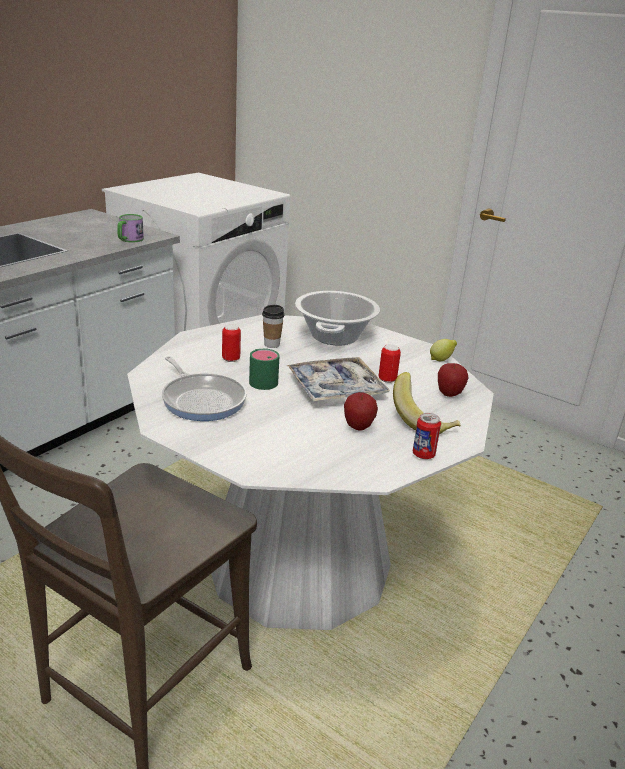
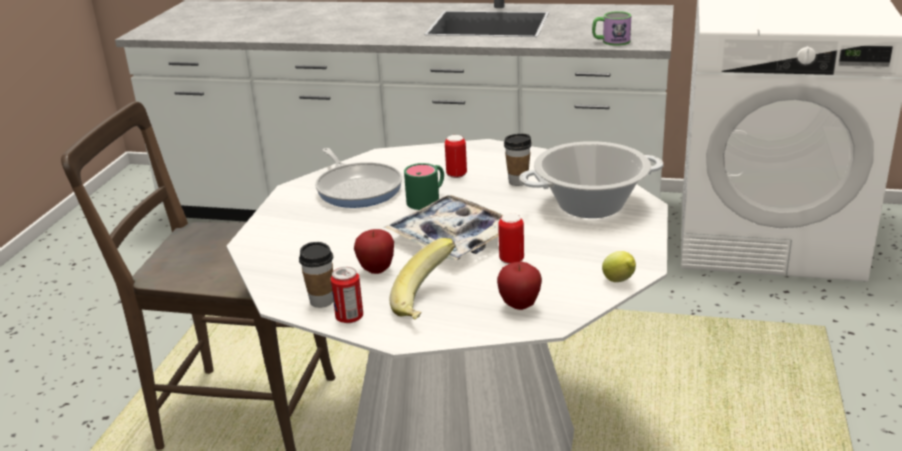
camera: 70 degrees right, 0 degrees up
(202, 399) = (358, 188): frying pan -> frying pan turned 60 degrees counterclockwise
(389, 460) = (321, 301): none -> cup

